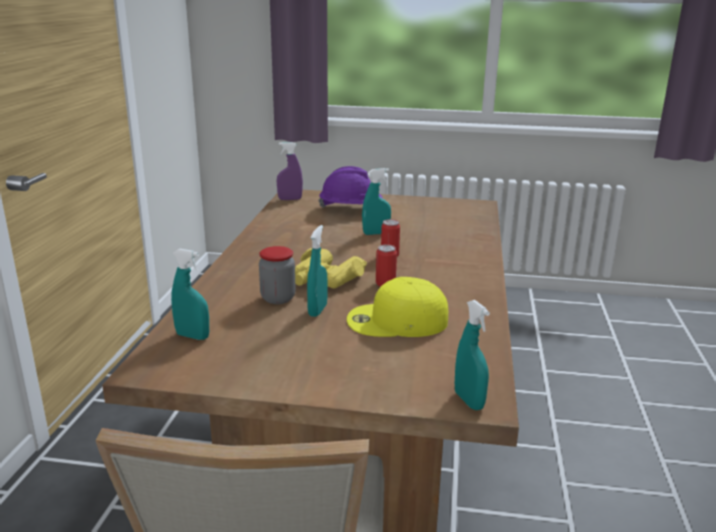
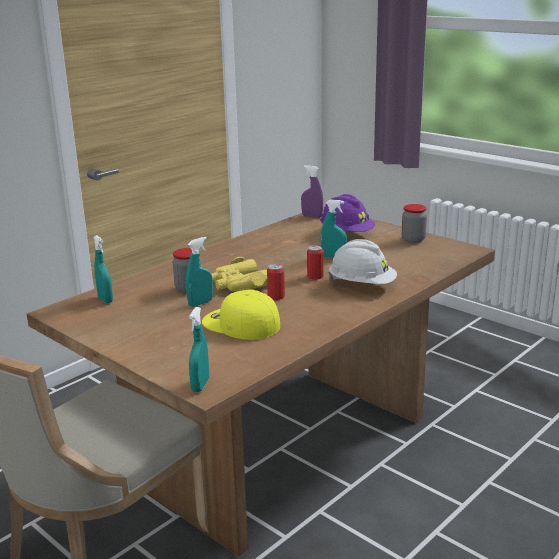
camera: 35 degrees right, 0 degrees up
(419, 204) = (413, 239): none -> jar
(445, 253) = (362, 285): none -> white hard hat

